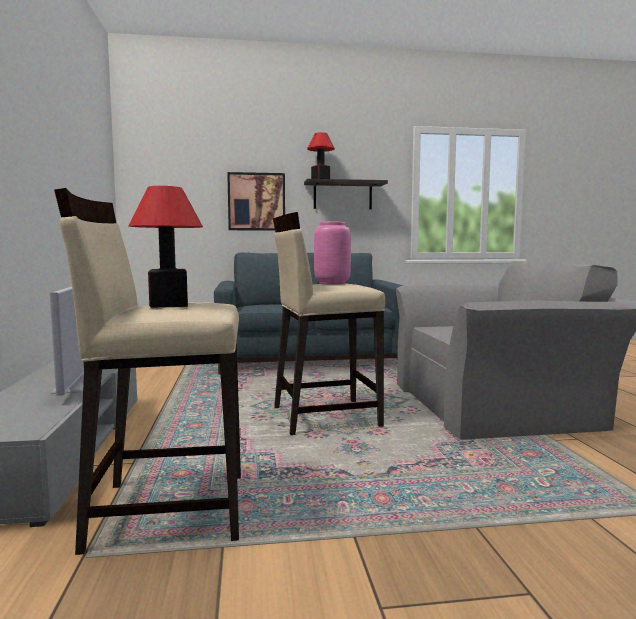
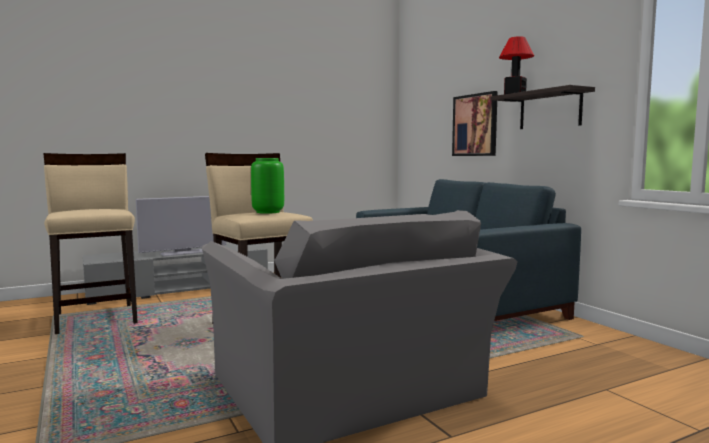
camera: 70 degrees right, 0 degrees up
(169, 305) = (91, 209): table lamp -> none
(332, 283) = (267, 212): pink vase -> green vase

